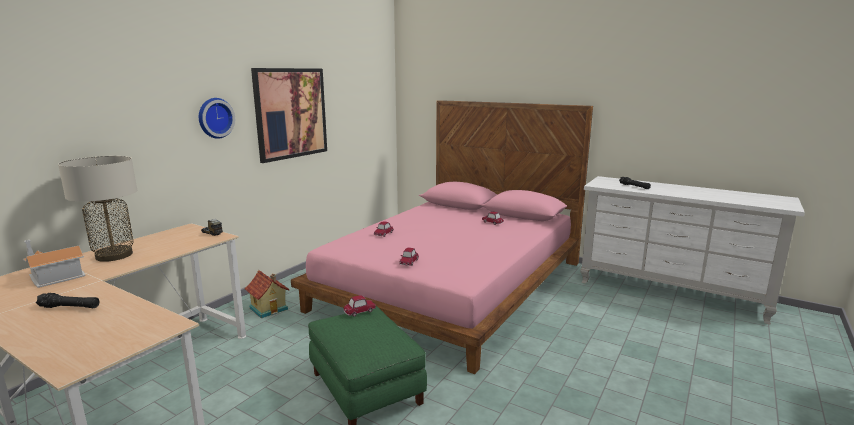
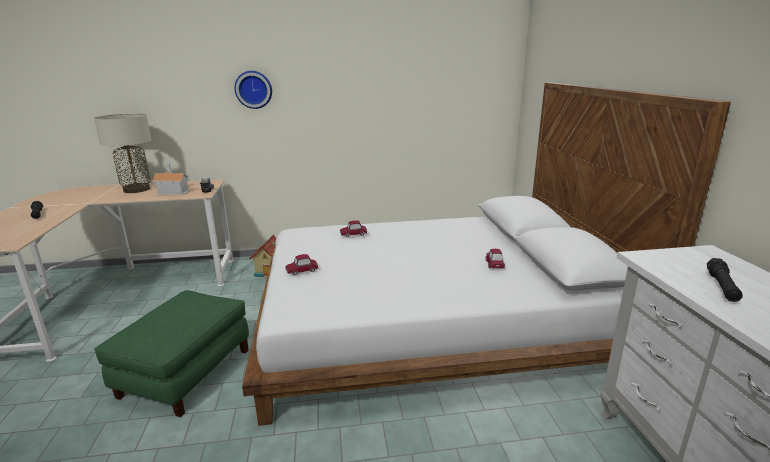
camera: 50 degrees right, 5 degrees up
(53, 277) = (88, 194): toy house -> toy house (173, 191)
(291, 113) = (345, 89): picture -> none
(359, 311) = (208, 298): toy car -> none
(453, 285) = (431, 324): pink bed -> white bed

